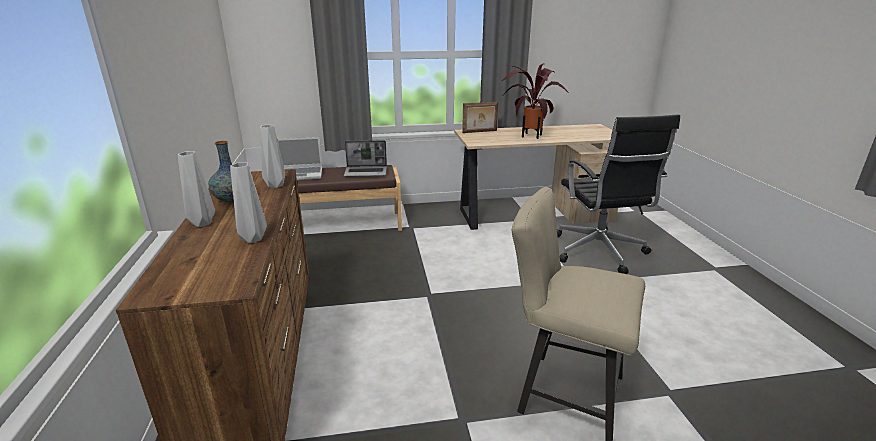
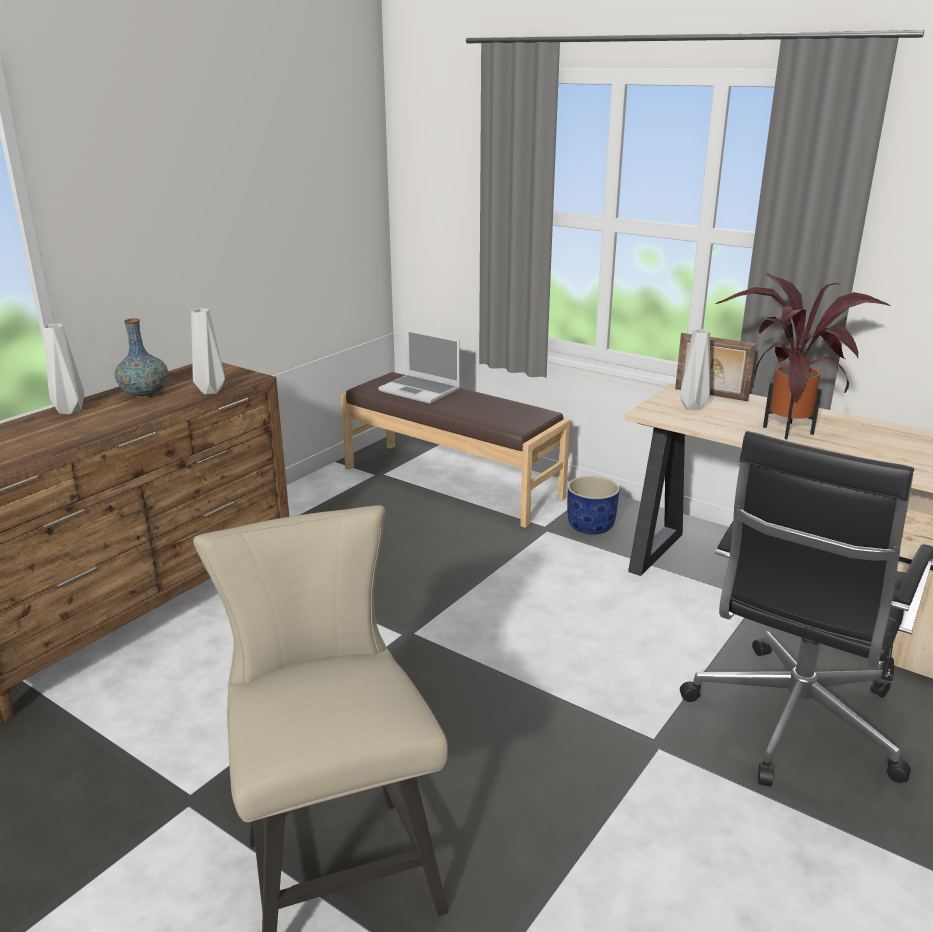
camera: 45 degrees right, 0 degrees up
(252, 239) = (59, 442): grey vase -> grey vase (692, 406)
(366, 172) = (502, 414): laptop -> none
(427, 219) = (589, 526): none -> blue planter

